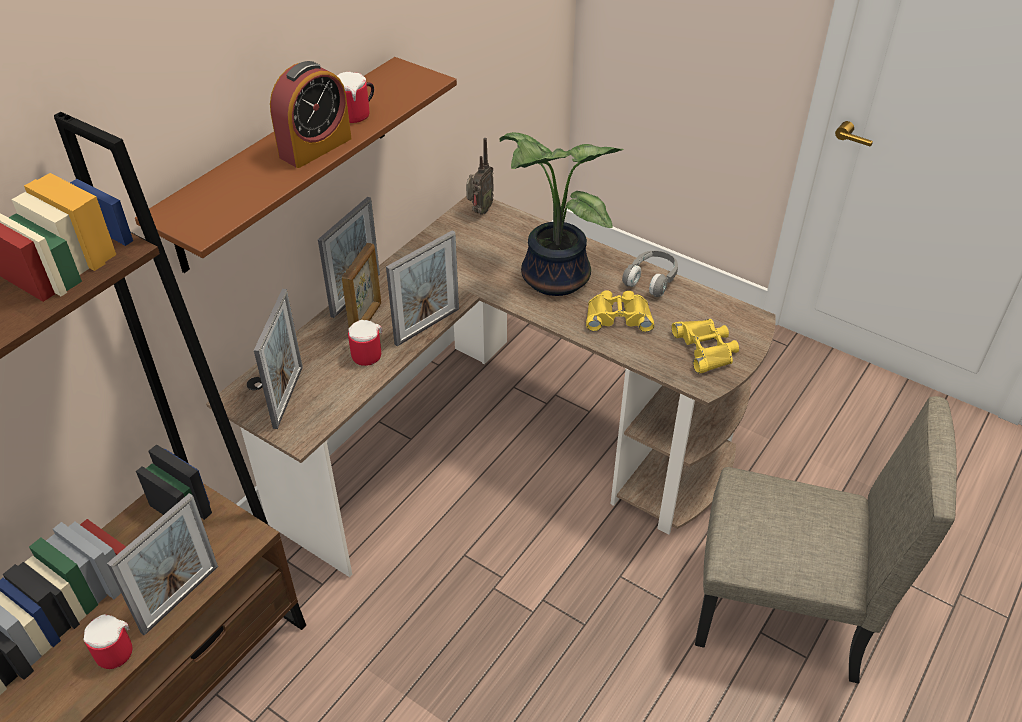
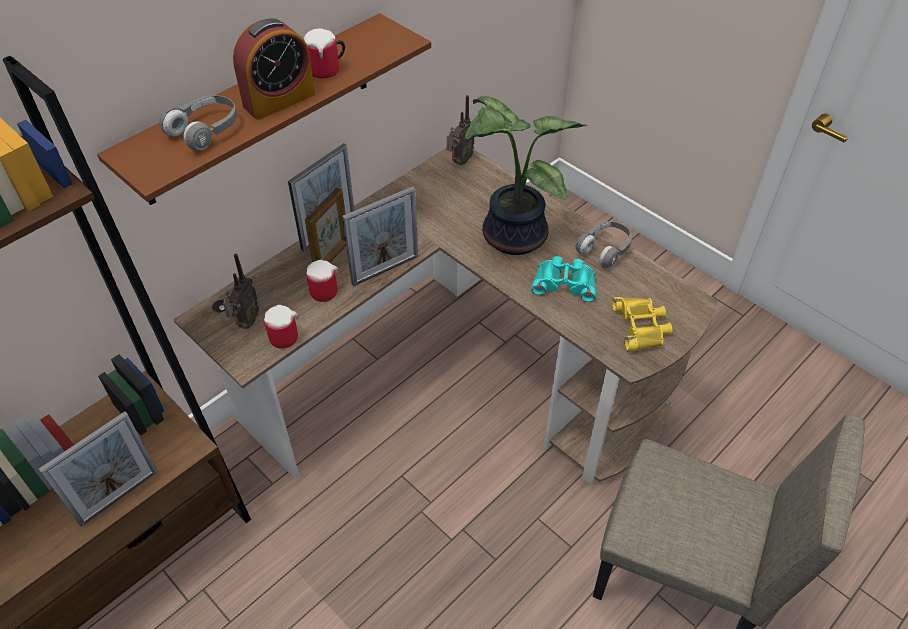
camera: 10 degrees right, 5 degrees up
(113, 649) = (52, 535): mug -> mug (283, 334)
(246, 183) = (205, 131): none -> grey headphones
(288, 397) = (245, 323): picture frame -> radio
(618, 316) = (564, 282): yellow binoculars -> turquoise binoculars

